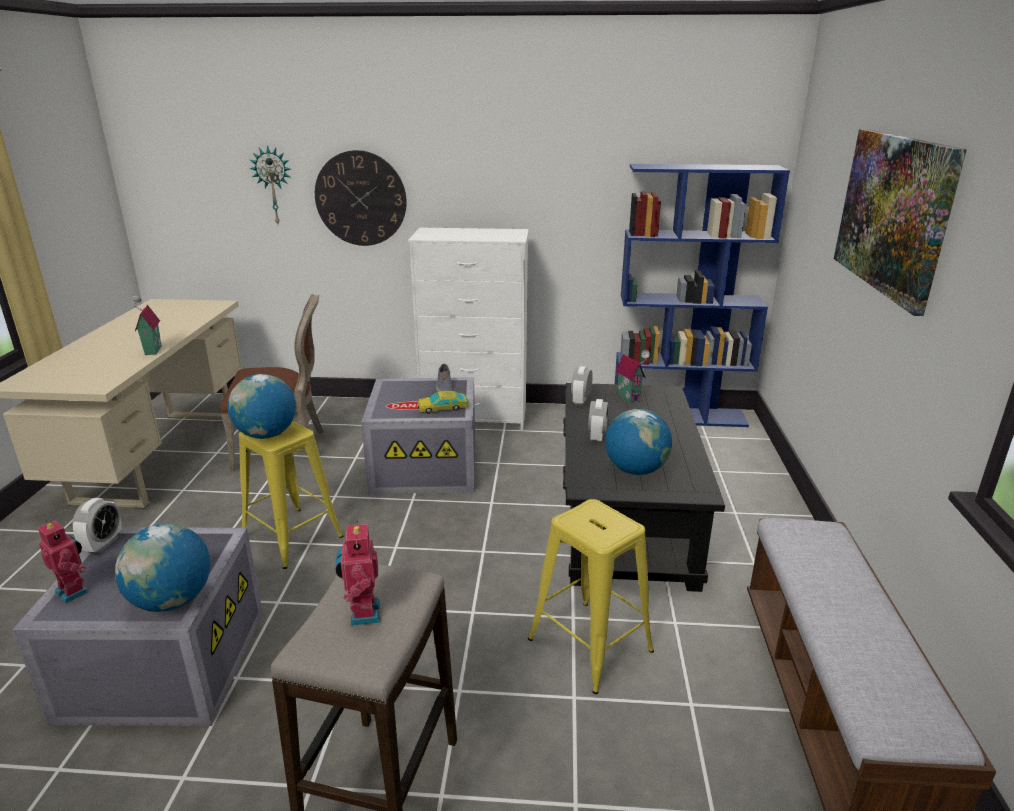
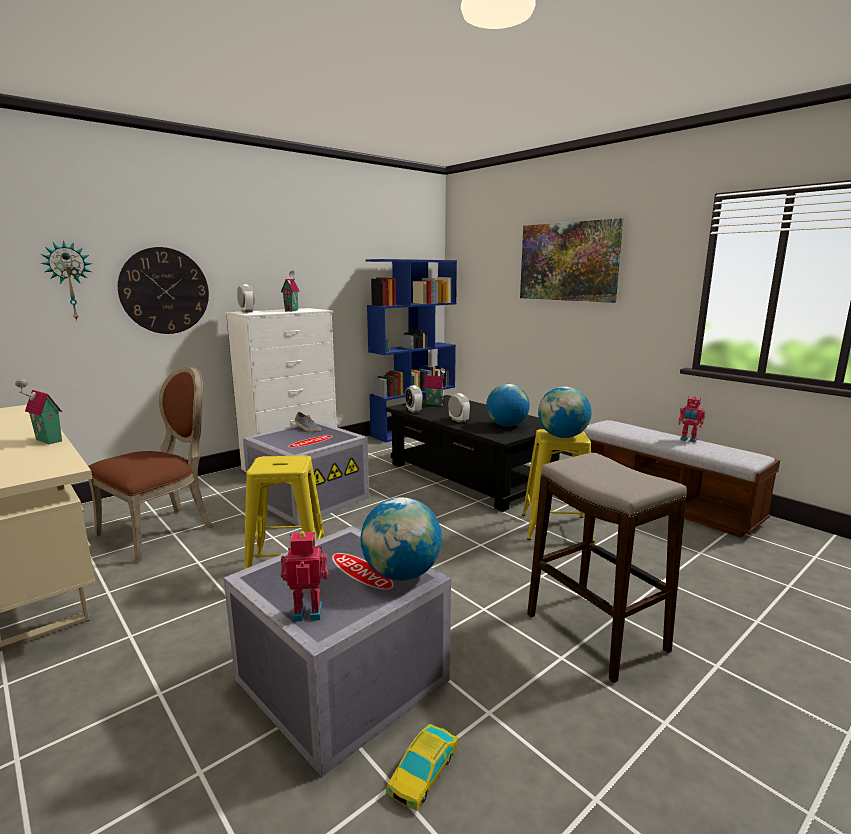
camera: 45 degrees left, 10 degrees down
(103, 544) = (255, 583): alarm clock -> alarm clock (247, 311)
(266, 435) = (277, 466): globe -> globe (562, 437)
(362, 613) = (608, 474): toy robot -> toy robot (688, 440)
(443, 408) = (333, 437): toy car -> toy car (424, 771)
(484, 235) = (292, 310): none -> toy house

